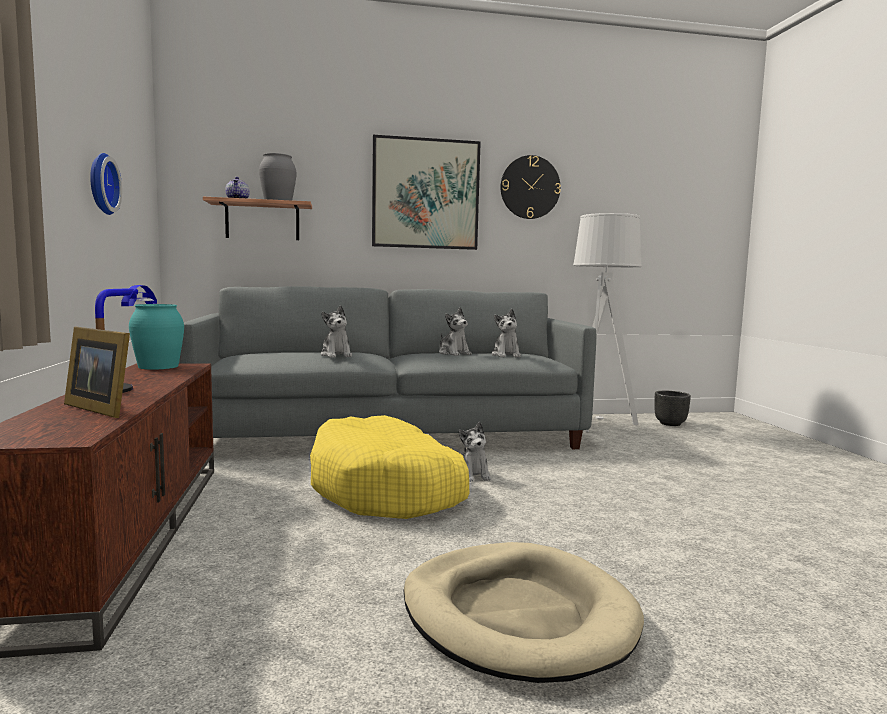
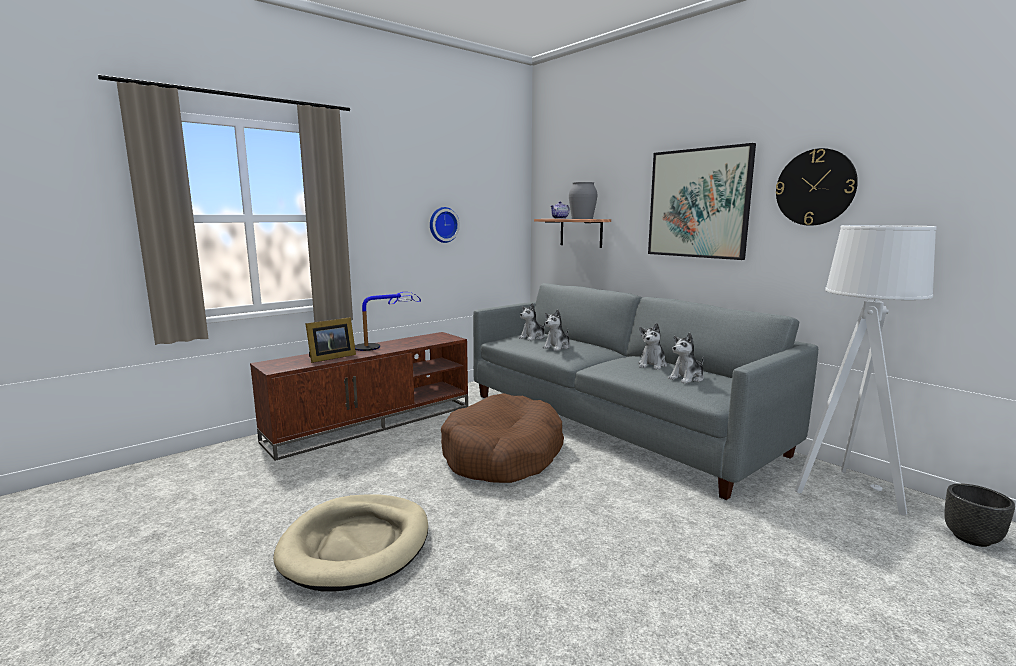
camera: 60 degrees right, 5 degrees up
(101, 408) = (330, 357): picture frame -> picture frame turned 135 degrees counterclockwise
(158, 366) = (438, 336): turquoise vase -> none
(388, 489) = (502, 455): yellow dog bed -> brown dog bed
(473, 475) = (572, 473): plush toy -> plush toy (533, 337)

